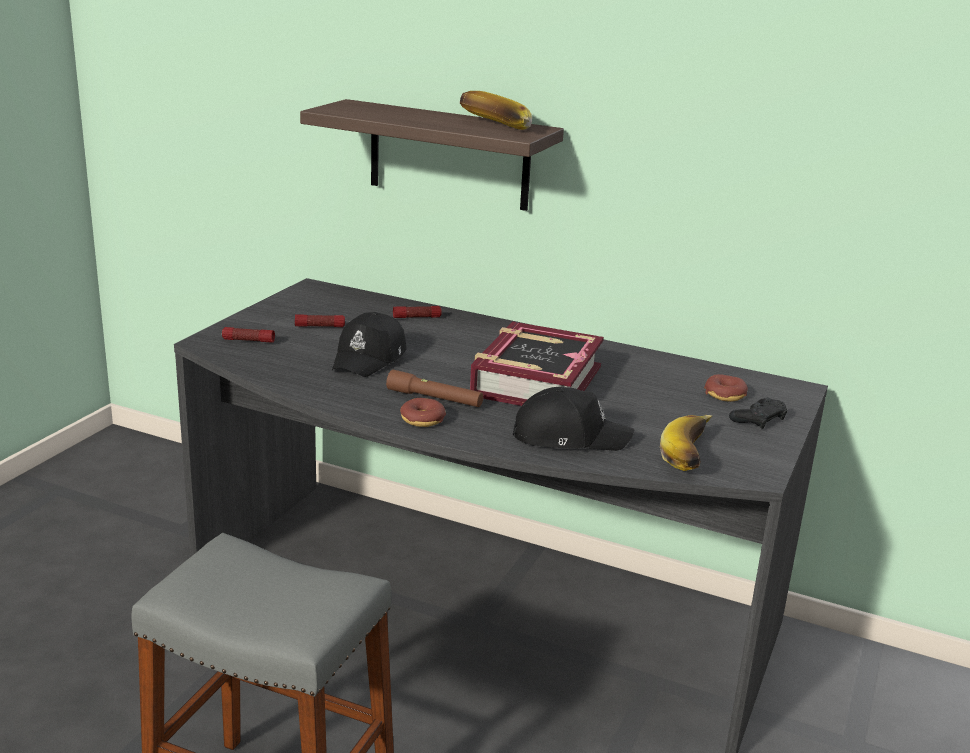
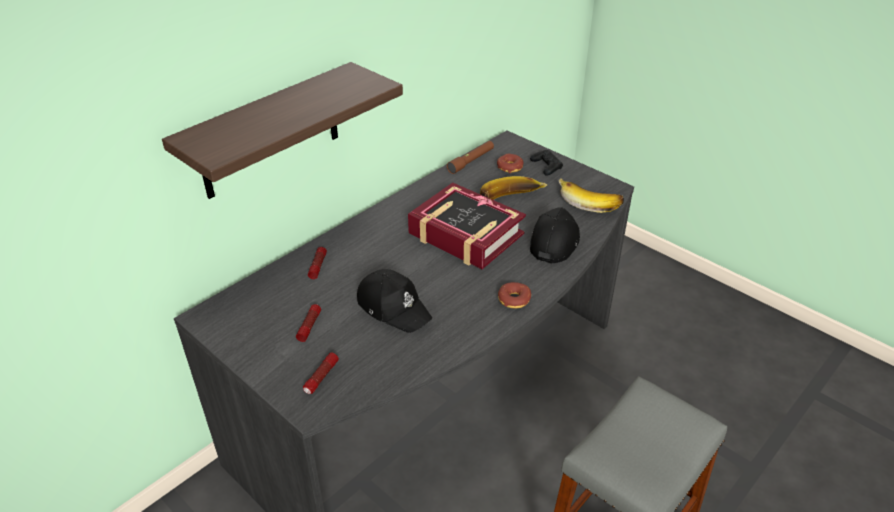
camera: 70 degrees left, 15 degrees up
(434, 398) = (480, 287): brown flashlight -> brown flashlight (471, 161)
(493, 126) = (336, 87): banana -> banana (511, 200)

